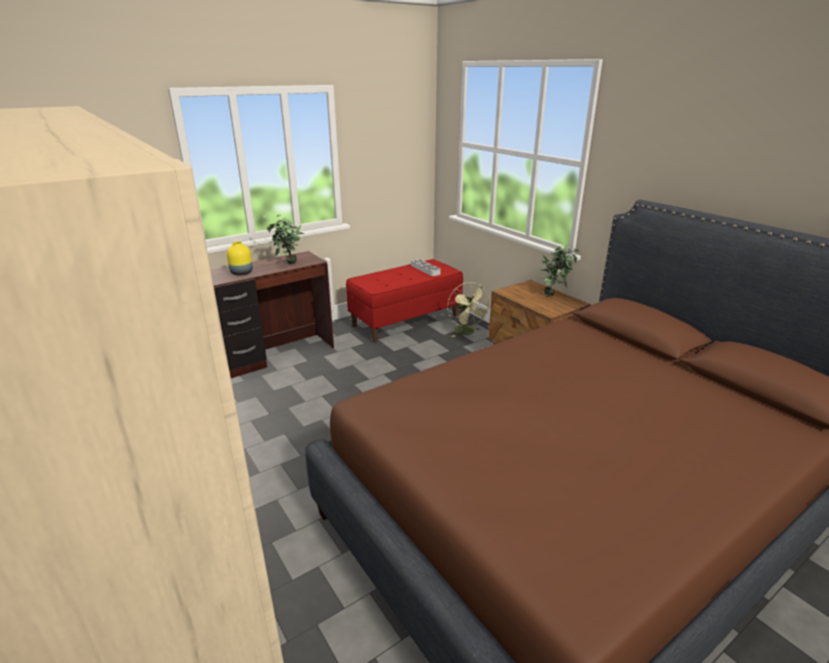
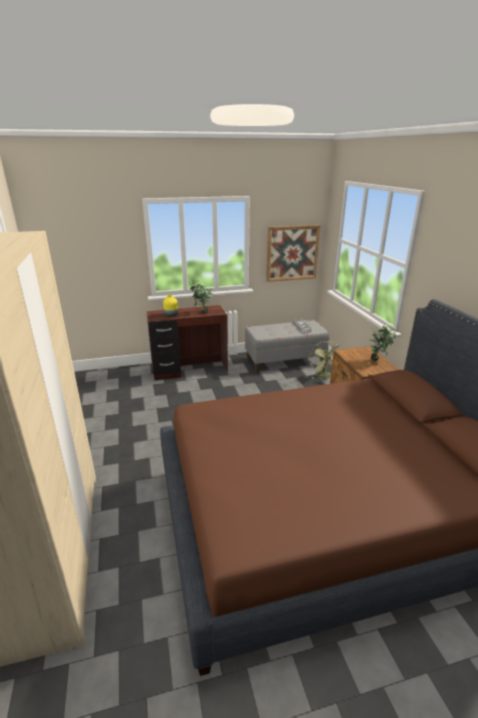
camera: 20 degrees right, 0 degrees up
(396, 168) = (292, 253): none -> picture
(405, 321) = (285, 361): red bench -> grey bench

